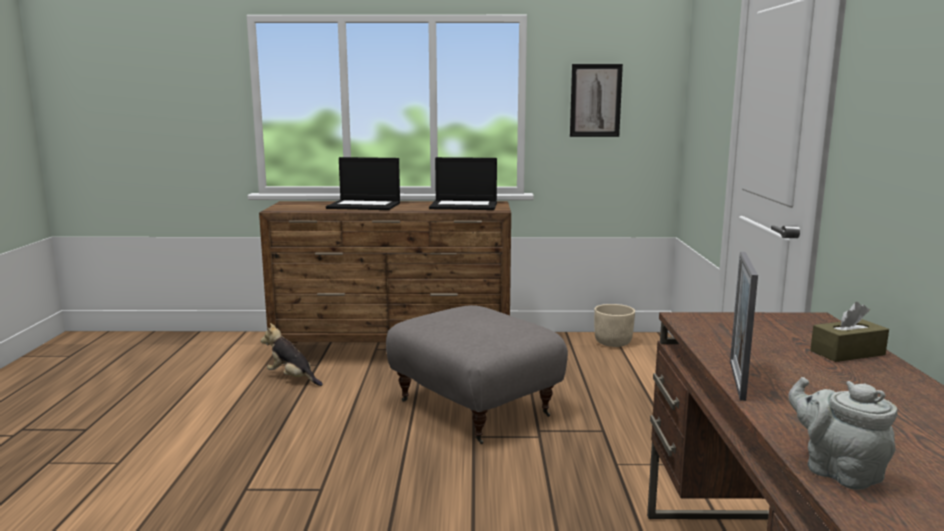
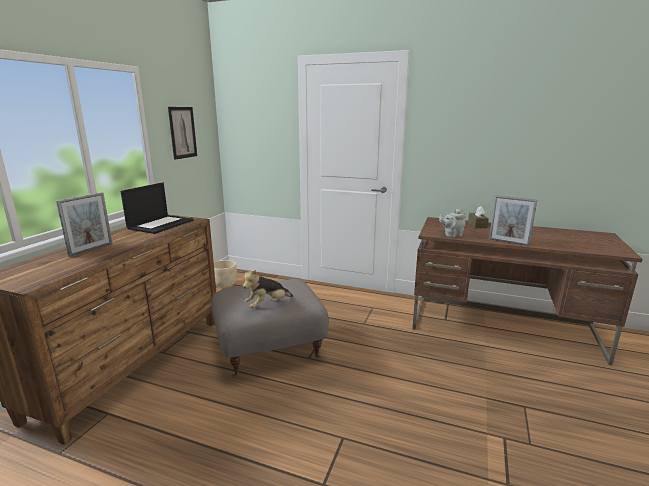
camera: 70 degrees left, 5 degrees up
(292, 378) = (122, 434): plush toy -> plush toy (267, 305)
(365, 205) = (91, 249): laptop -> picture frame
(838, 471) = (584, 248): grey teapot -> grey teapot (451, 235)

